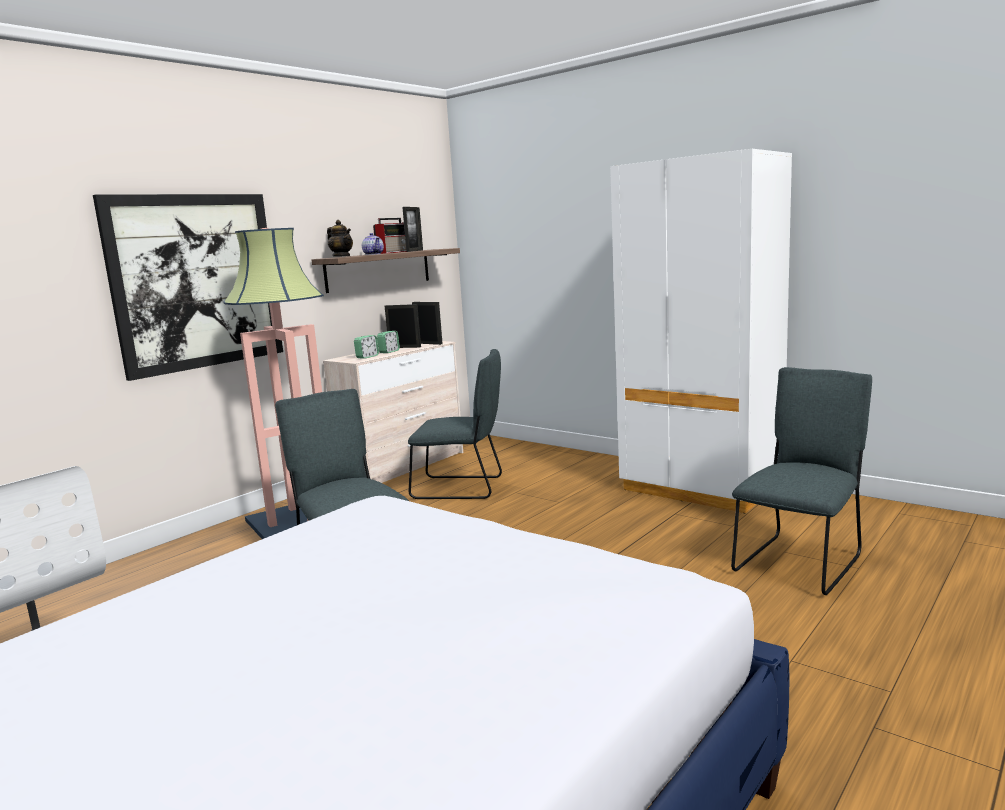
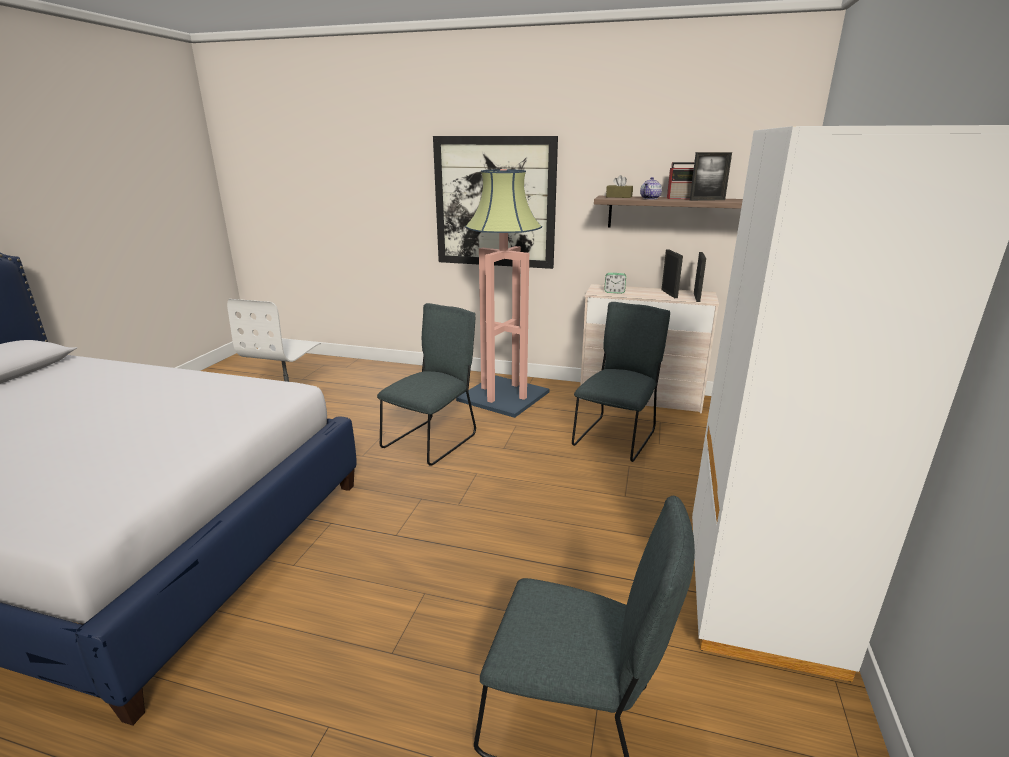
camera: 65 degrees right, 10 degrees up
(341, 256) = (619, 197): teapot -> brown tissue box
(389, 352) = (643, 293): alarm clock -> none
(462, 488) = (616, 436): grey chair -> grey chair turned 135 degrees counterclockwise

